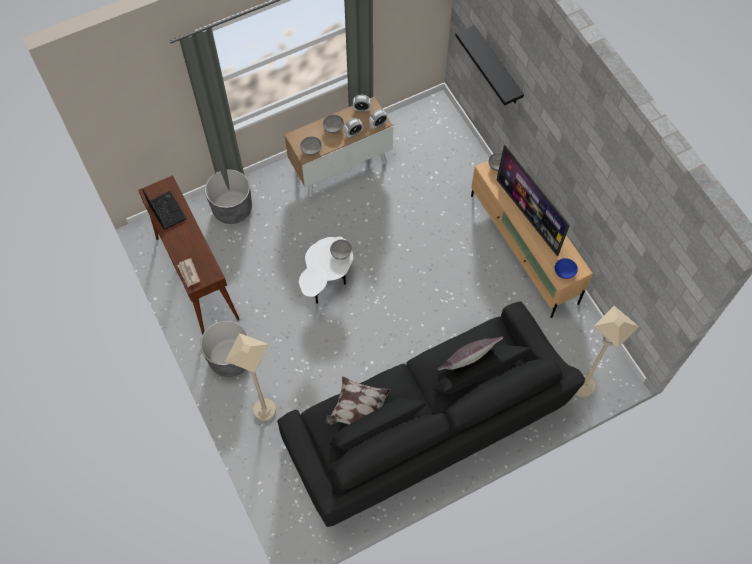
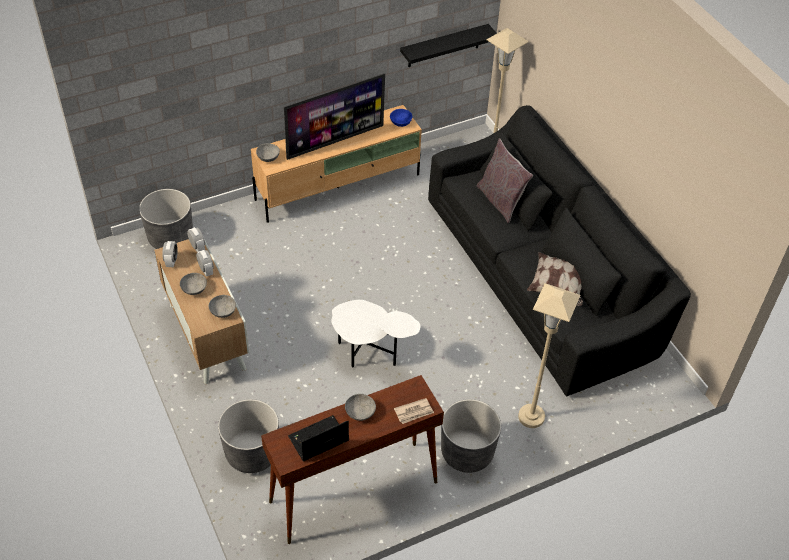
camera: 90 degrees left, 15 degrees down
(341, 252) = (354, 309): grey bowl -> grey bowl (360, 412)
(445, 128) = (170, 237): none -> grey planter
(497, 67) = (189, 92): black shelf -> black shelf (444, 46)

